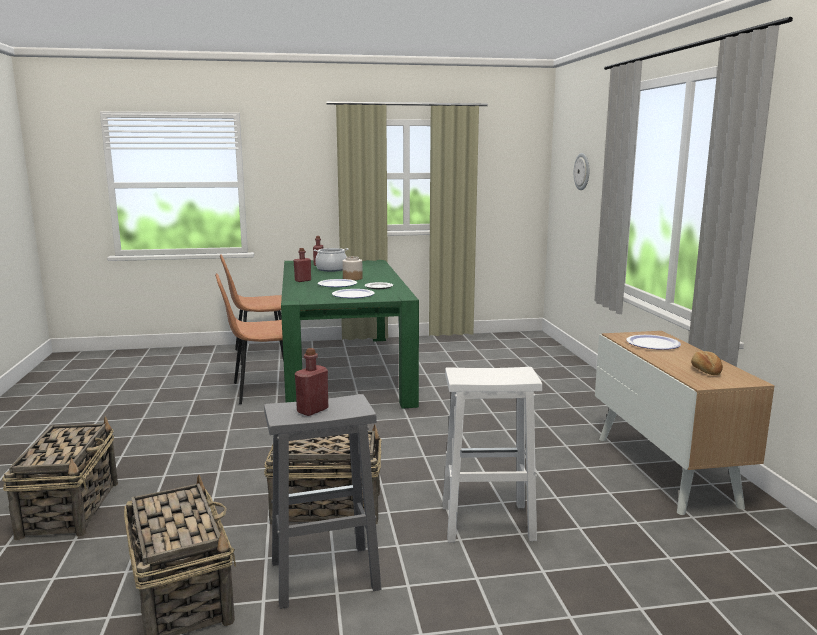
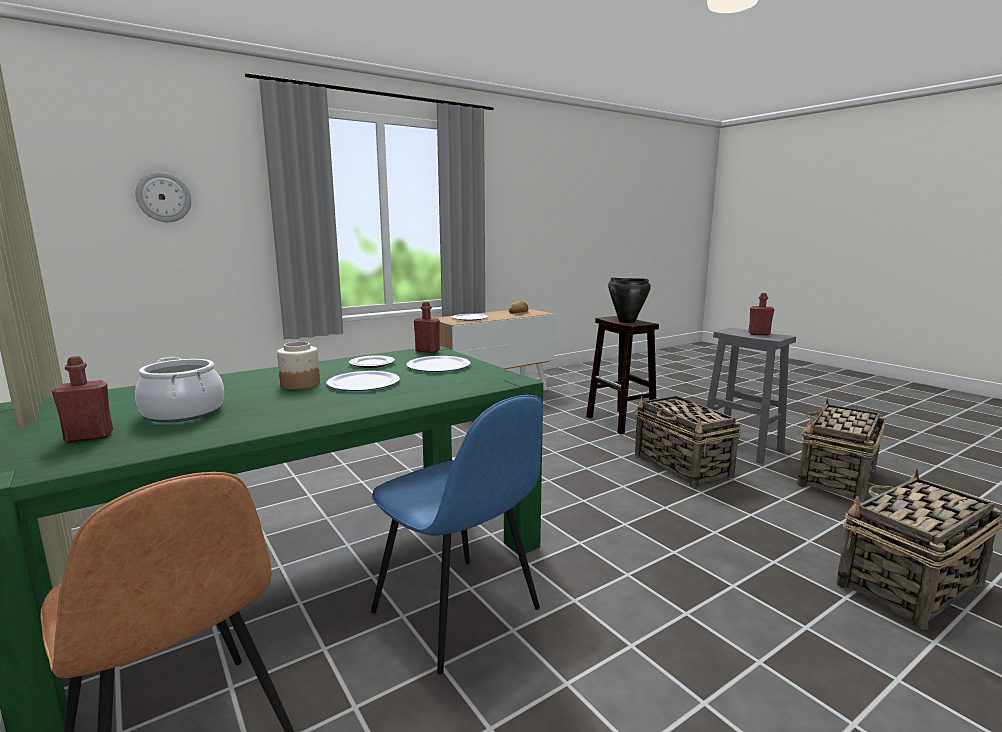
camera: 115 degrees left, 0 degrees up
(263, 390) = (458, 613): brown chair -> blue chair
(303, 280) = (338, 407): red bottle -> red bottle (427, 351)
(483, 373) = (626, 321): none -> black cooking pot
(485, 523) = (621, 422): white stool -> brown stool

